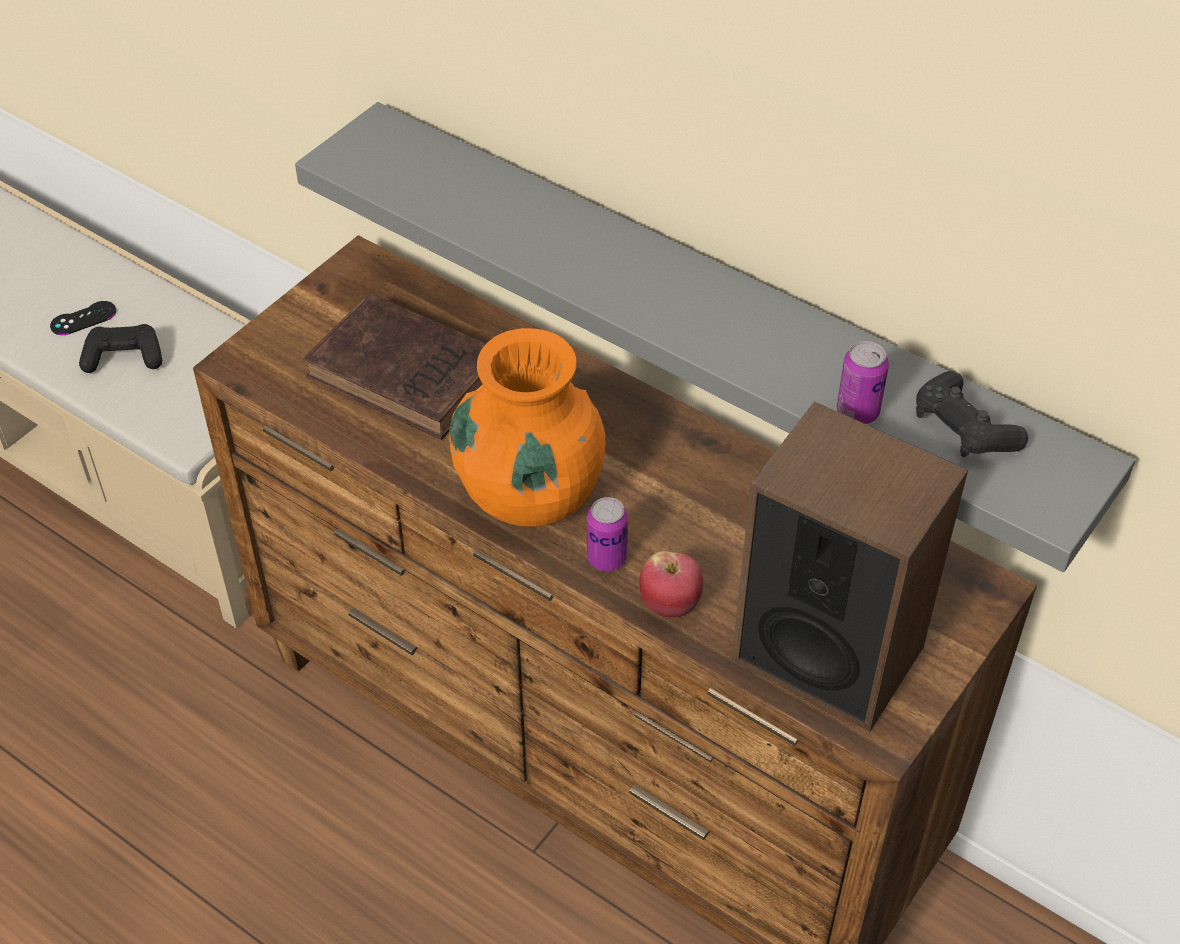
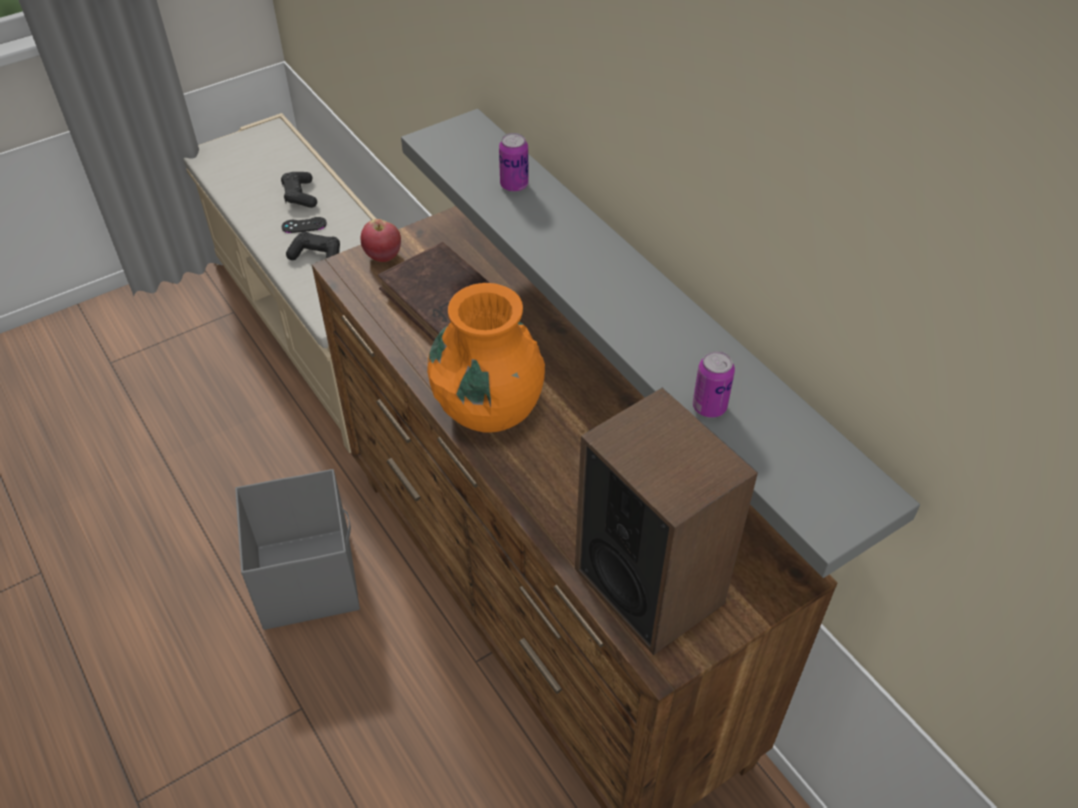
camera: 20 degrees right, 0 degrees up
(253, 814) = (308, 577): none -> grey storage box
(607, 558) = (520, 468): can -> can (514, 185)
(670, 605) = (549, 515): apple -> apple (383, 256)
(963, 428) = (787, 441): black game controller -> black game controller (300, 195)

